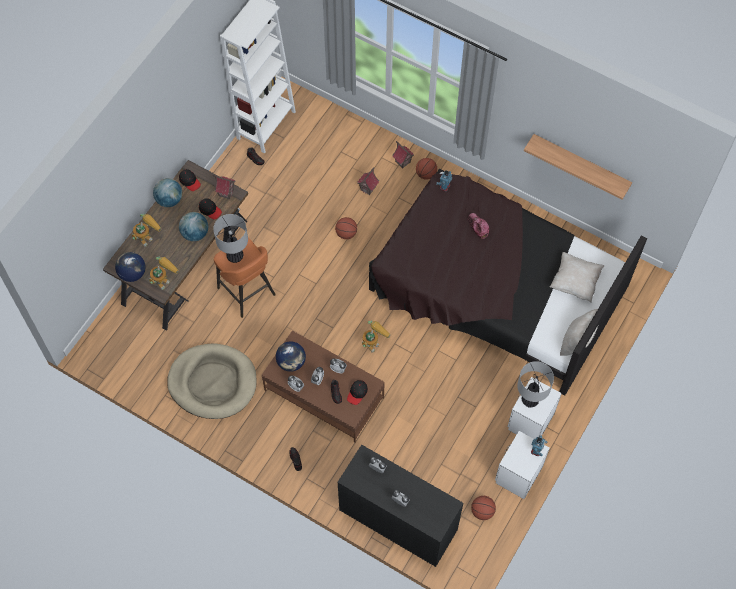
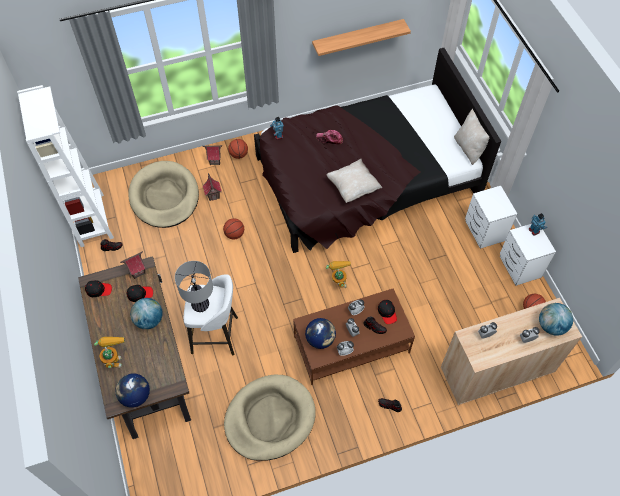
camera: 50 degrees left, 5 degrees down
(164, 279) = (166, 374): toy robot -> none
(169, 200) = (98, 317): globe -> globe (551, 326)
(247, 292) = (216, 335): orange stool -> white stool
(333, 155) = (164, 196): none -> beige dog bed
(398, 520) = (497, 370): black cabinet -> beige cabinet
(529, 400) = (490, 207): table lamp -> none
(575, 282) = (423, 118): beige pillow -> beige pillow (353, 187)

